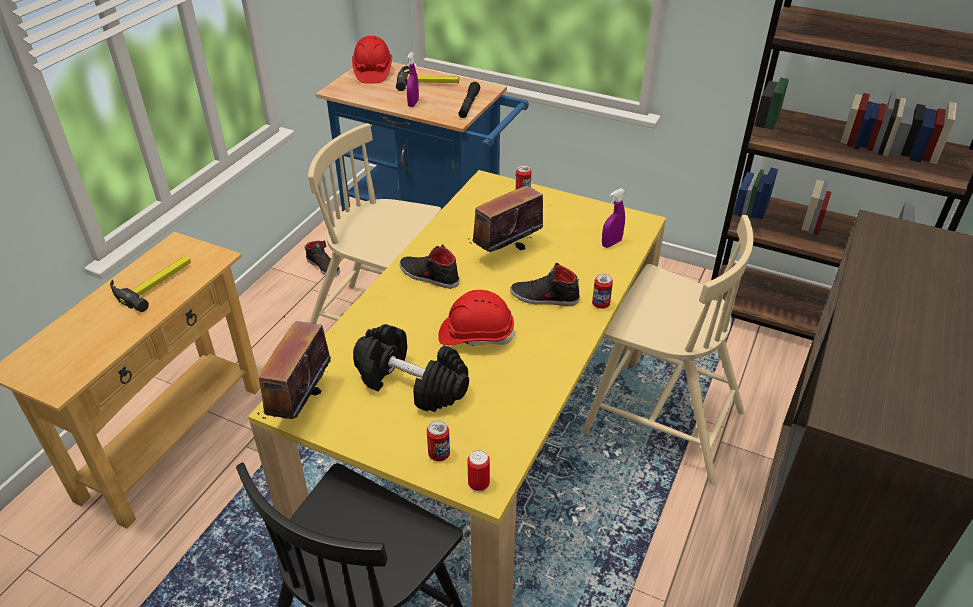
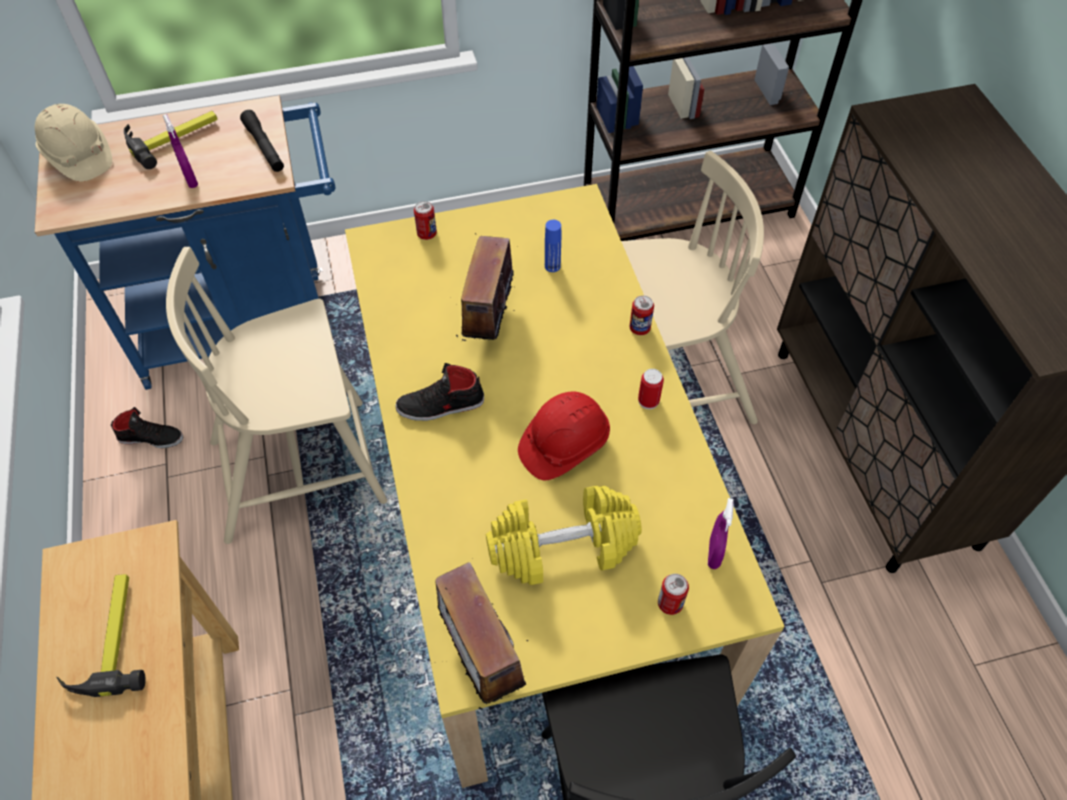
camera: 40 degrees left, 15 degrees up
(372, 72) = (78, 157): red hard hat -> beige hard hat
(411, 384) = (562, 548): black dumbbell -> yellow dumbbell
(478, 484) = (734, 605): can -> can (648, 401)
(544, 297) = (582, 355): black shoe -> none
(582, 244) = (552, 266): none -> blue bottle
(611, 243) = (578, 247): purple spray bottle -> purple spray bottle (714, 553)

